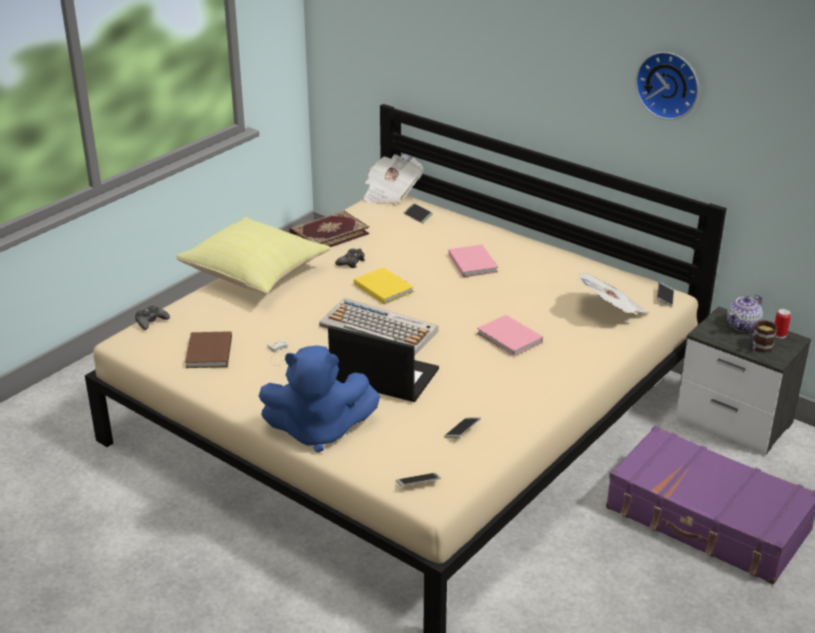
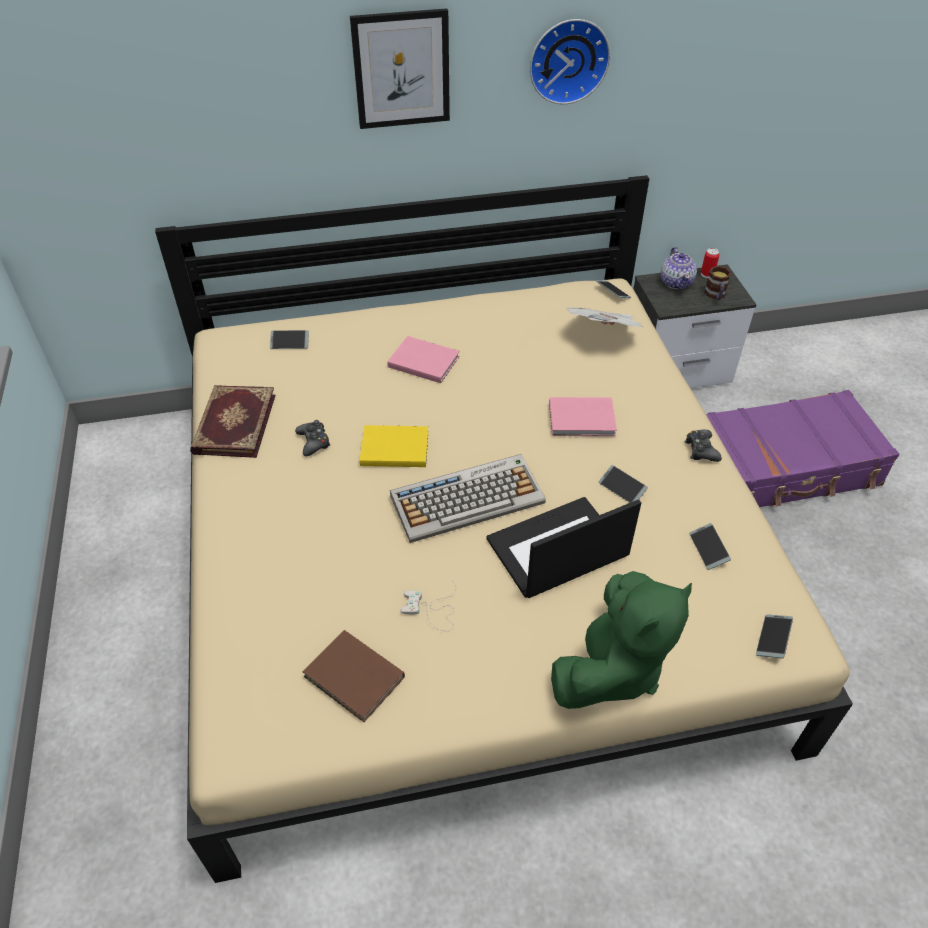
camera: 50 degrees left, 15 degrees up
(151, 321) = (218, 698): black game controller -> black game controller (701, 450)
(257, 275) = (239, 532): yellow pillow -> none
(318, 431) = (611, 668): blue plush toy -> green plush toy
(390, 193) = (218, 333): newspaper -> none
(469, 378) = (622, 488): none -> phone
(550, 51) = (401, 69): none -> picture

